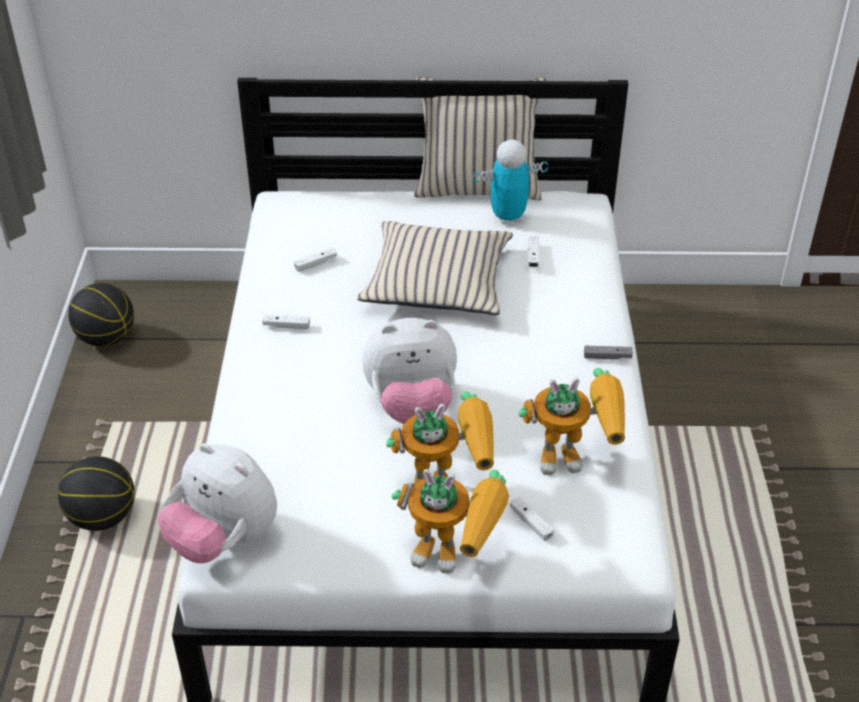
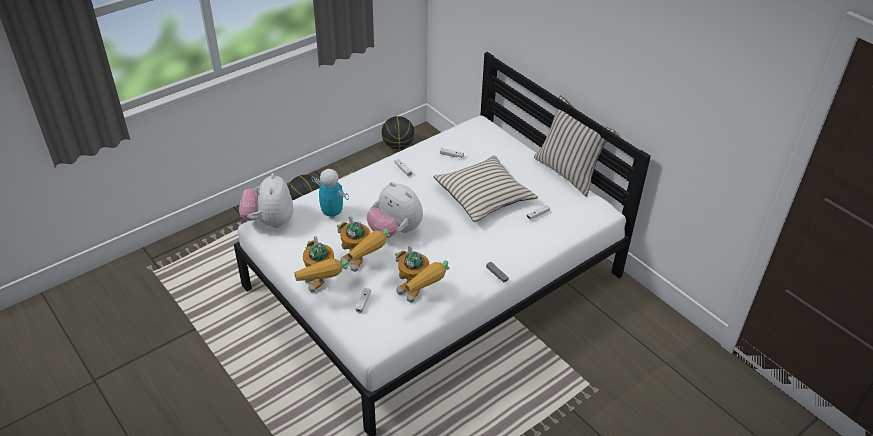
camera: 50 degrees right, 0 degrees up
(508, 217) = (557, 193): toy robot -> toy robot (332, 213)

